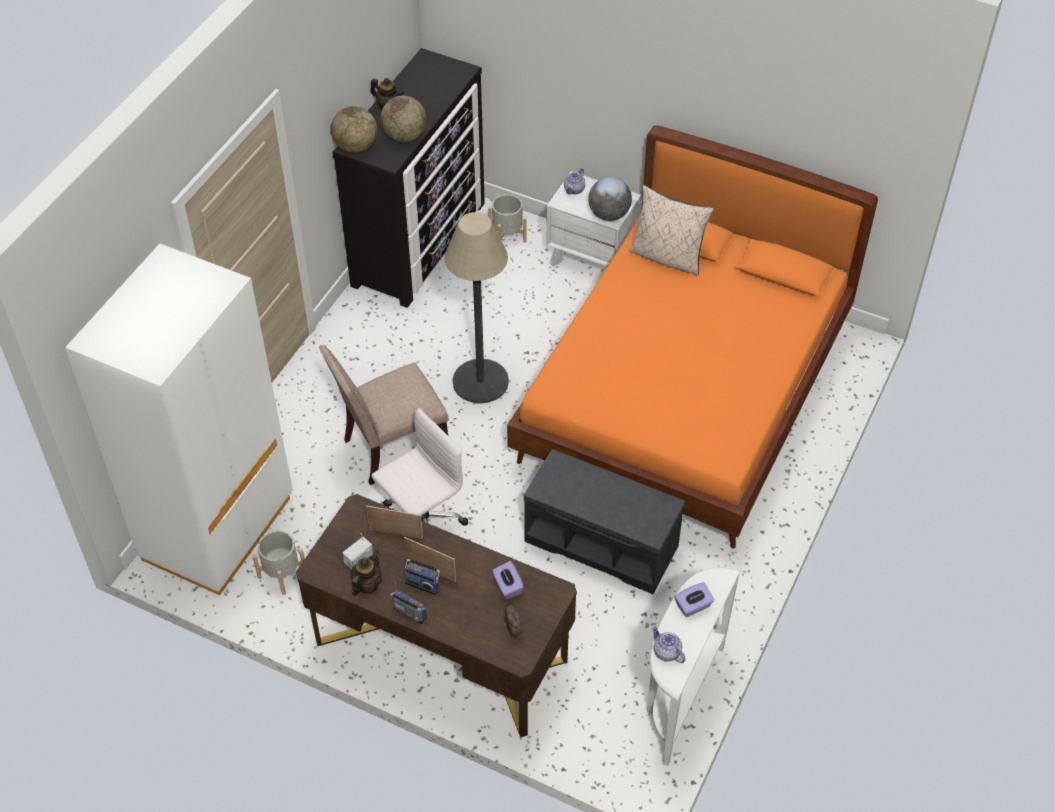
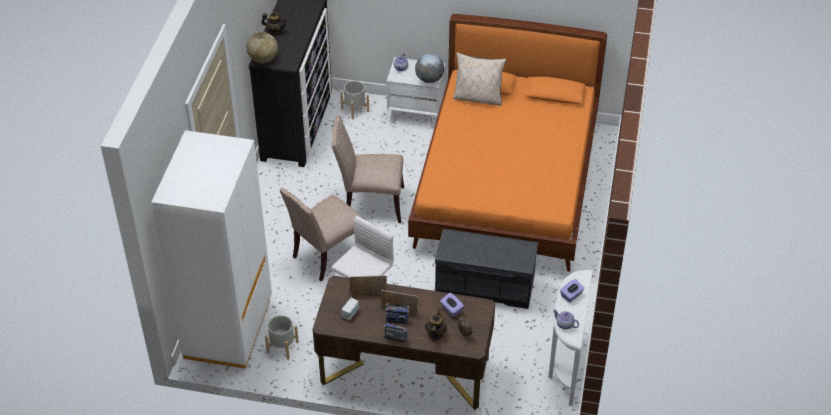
camera: 15 degrees left, 5 degrees down
(367, 584) = (361, 327): teapot -> teapot (435, 334)
(404, 136) = (293, 47): globe -> none
(480, 381) = (370, 203): floor lamp -> beige chair

